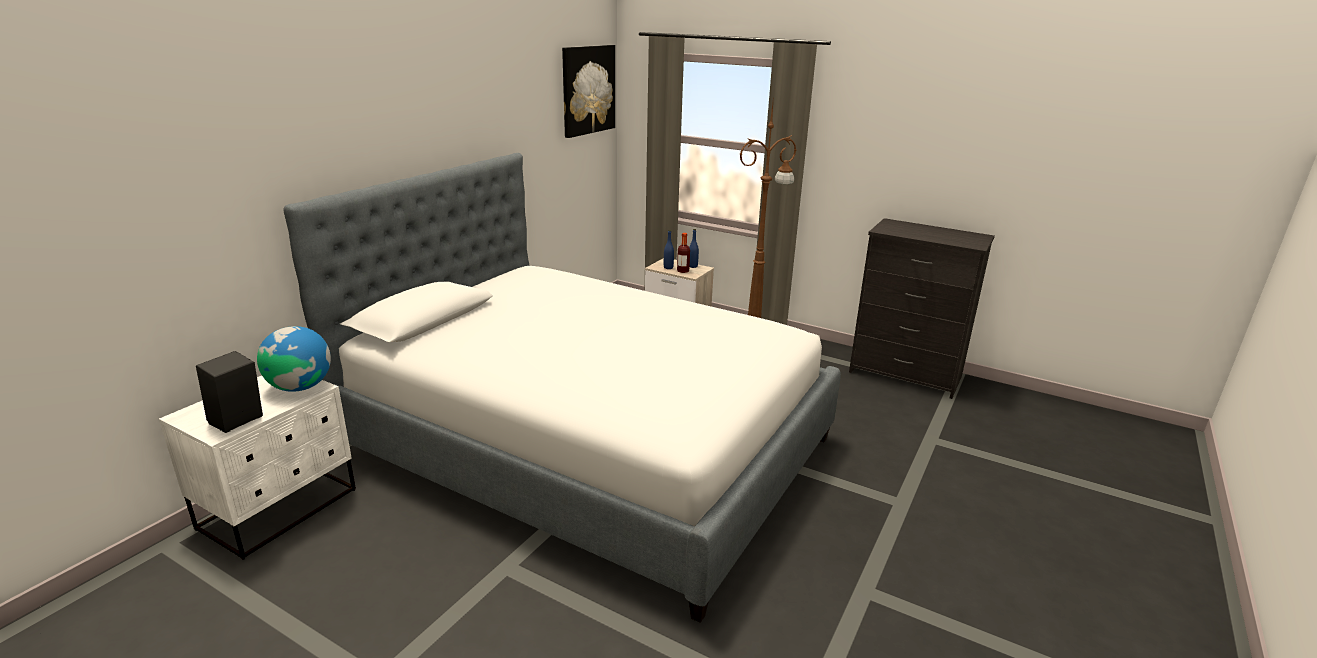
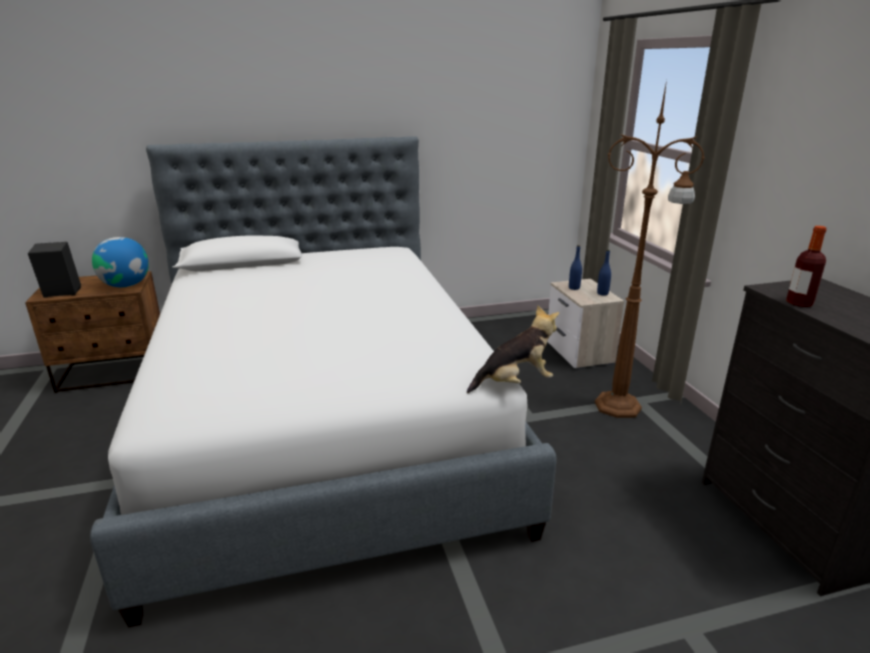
camera: 45 degrees right, 0 degrees up
(280, 509) = (115, 373): white nightstand -> brown nightstand
(587, 90) = (540, 84): picture -> none
(683, 271) = (582, 295): bottle -> bottle (799, 303)
(810, 330) = (515, 383): none -> plush toy

